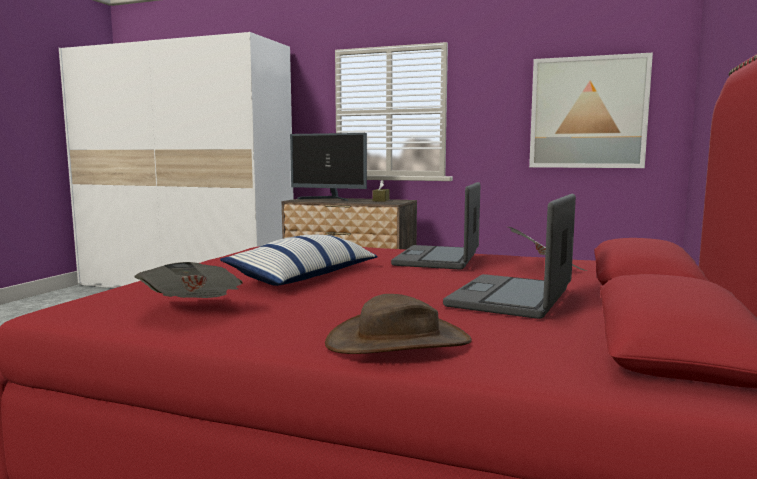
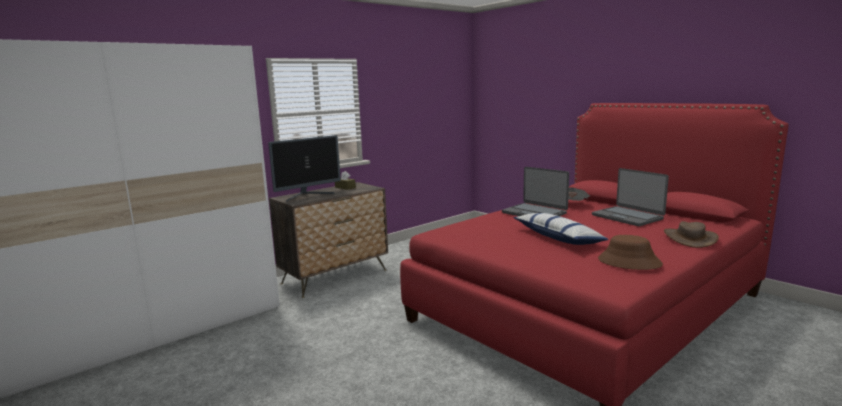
camera: 60 degrees left, 5 degrees up
(194, 310) = (629, 262): newspaper -> brown hat
(588, 113) = (434, 109): picture -> none

